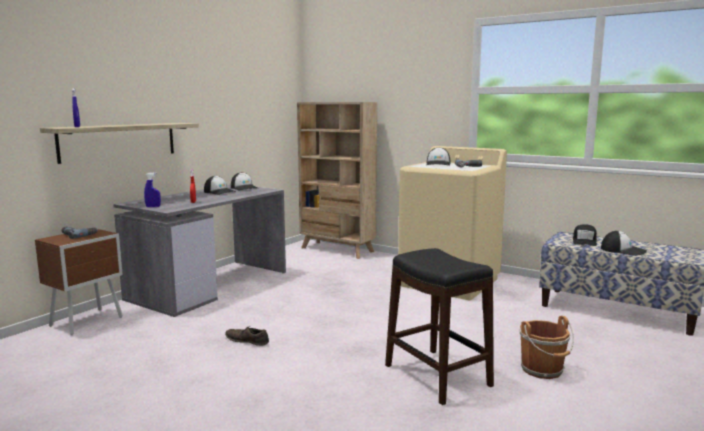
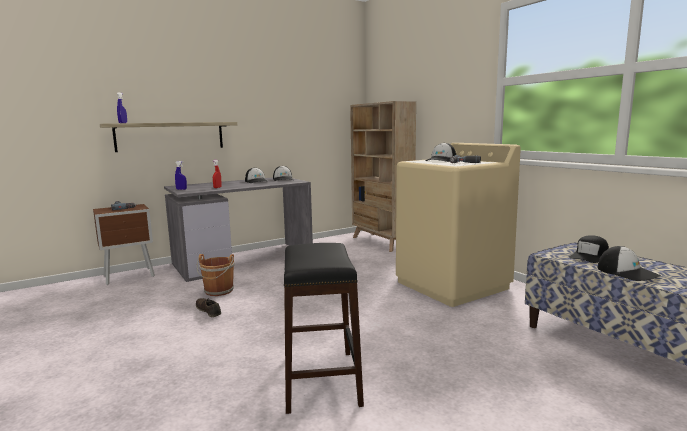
camera: 25 degrees right, 0 degrees up
(543, 370) = (442, 402): brown bucket -> brown bucket (218, 291)

